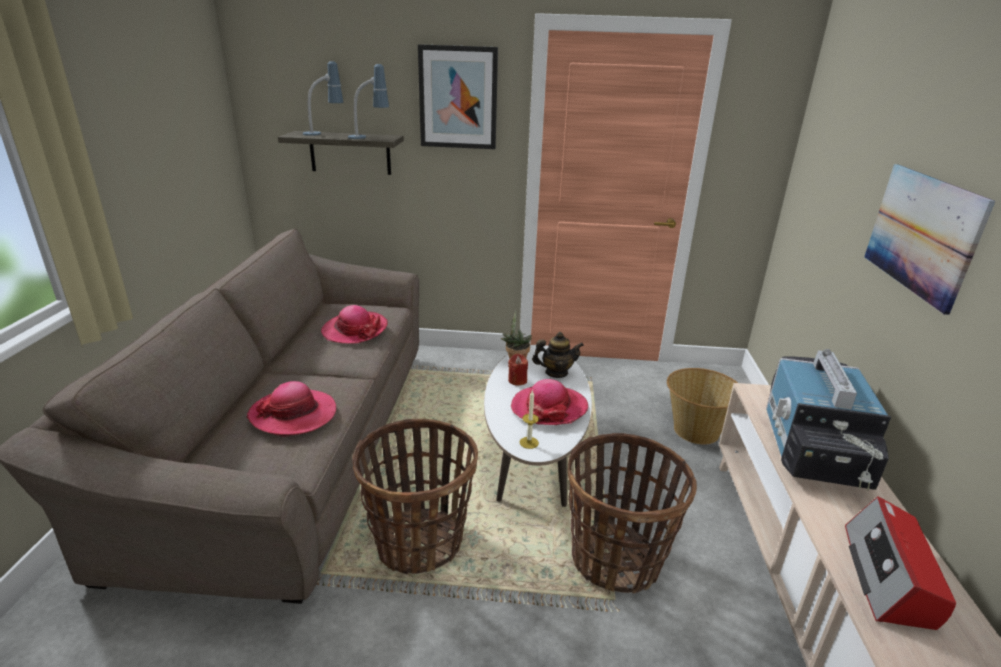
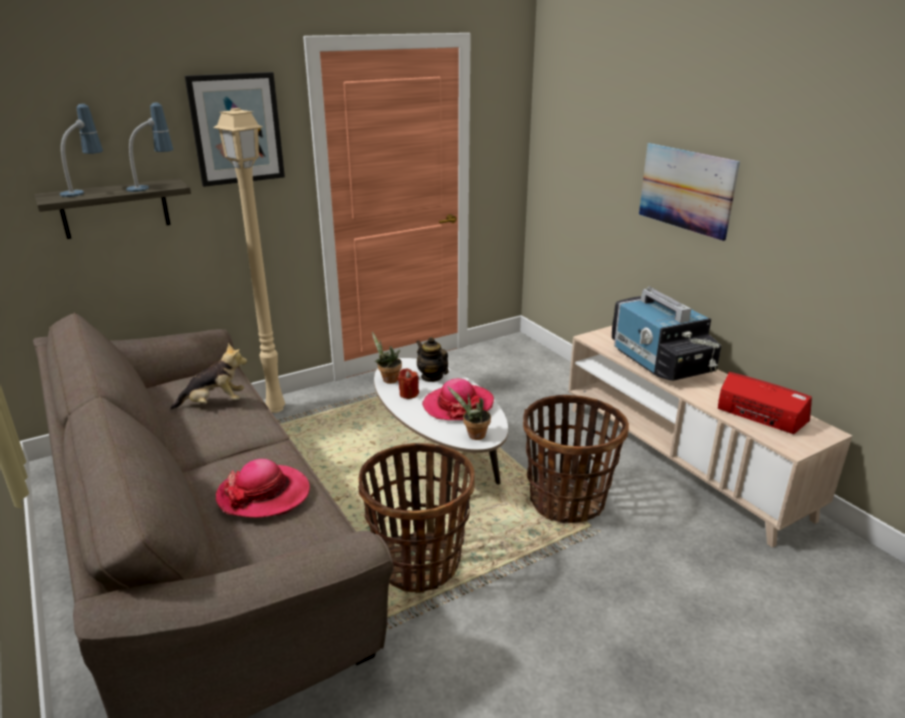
camera: 35 degrees left, 0 degrees up
(354, 330) = (214, 403): hat -> plush toy
(452, 358) = (277, 408): none -> beige floor lamp
(529, 442) = (473, 435): candle -> potted plant
(556, 373) = (432, 377): teapot -> teapot turned 90 degrees counterclockwise
(695, 430) = (533, 391): basket -> none
(889, 577) = (759, 415): radio -> radio turned 150 degrees clockwise

